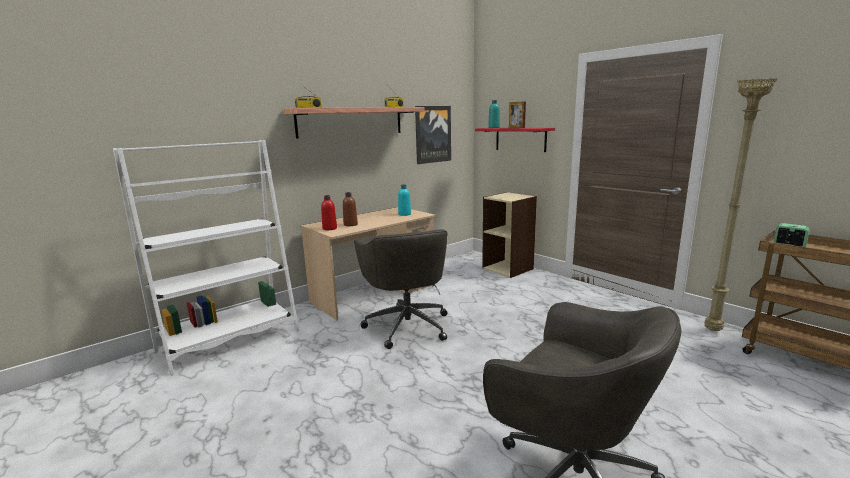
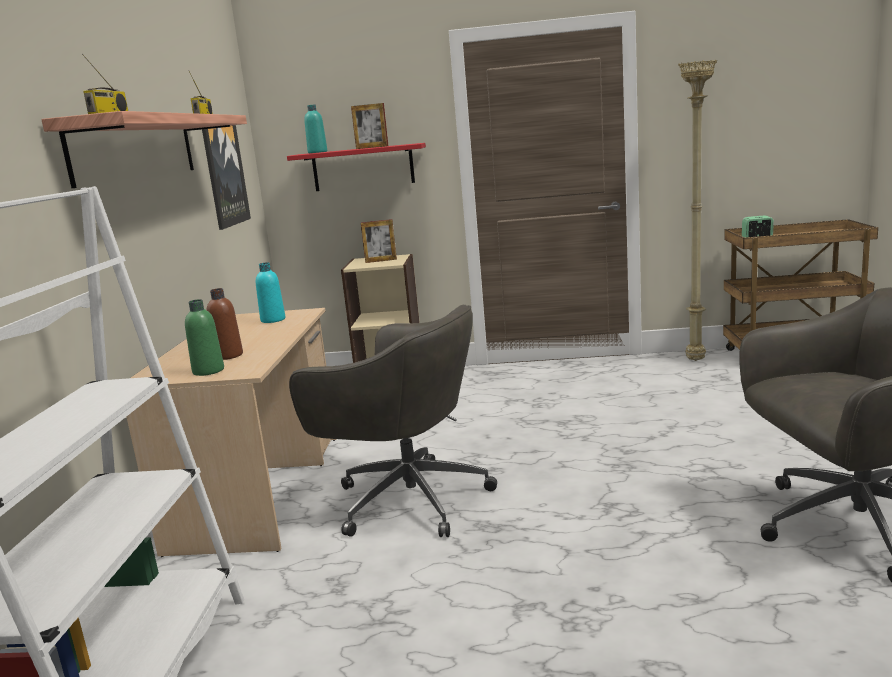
camera: 45 degrees left, 0 degrees up
(329, 228) = (208, 371): red bottle -> green bottle
(511, 196) = (381, 260): none -> picture frame

